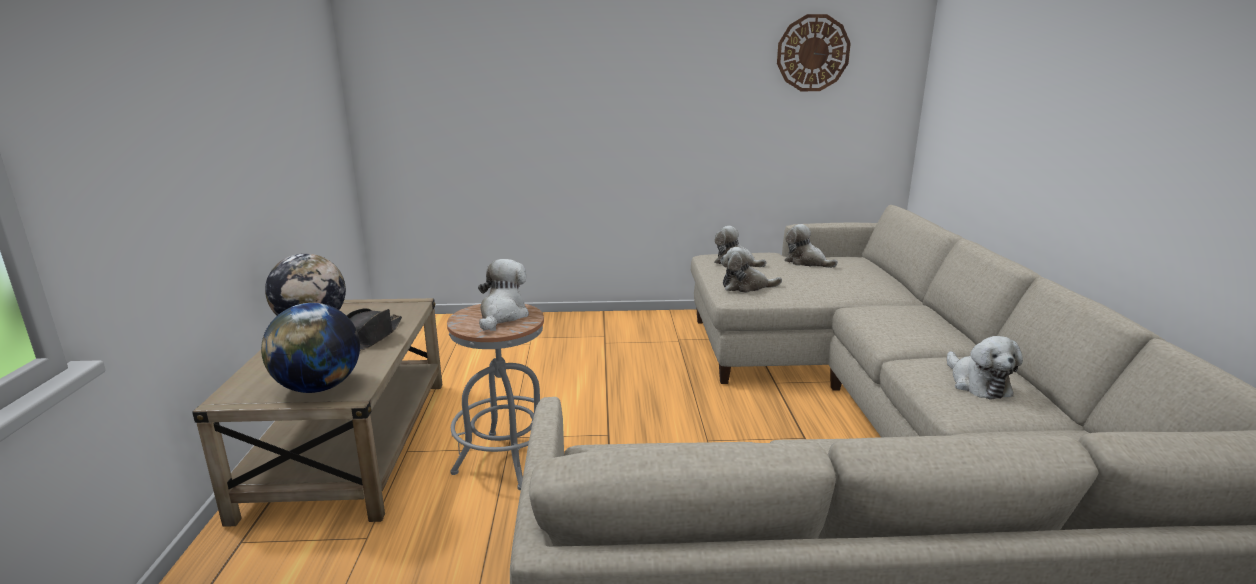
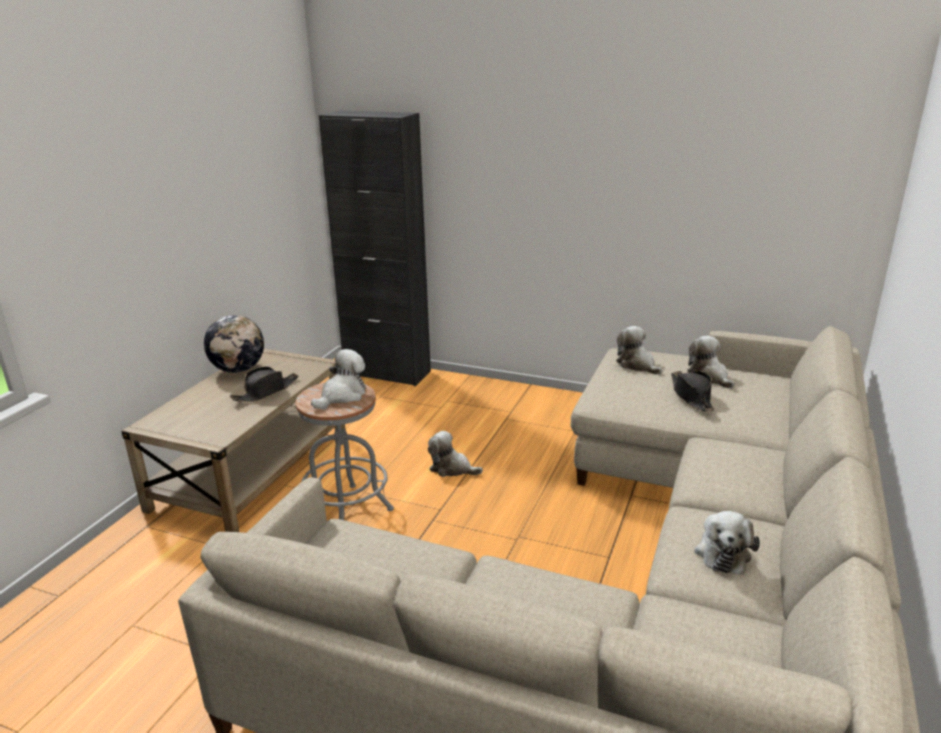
camera: 25 degrees right, 5 degrees up
(318, 387) = (202, 428): globe -> none
(445, 323) = (387, 373): none -> black cabinet
(745, 286) = (617, 395): plush toy -> plush toy (452, 468)
(810, 277) = (691, 396): none -> black hat
(813, 53) = (762, 148): wall clock -> none

